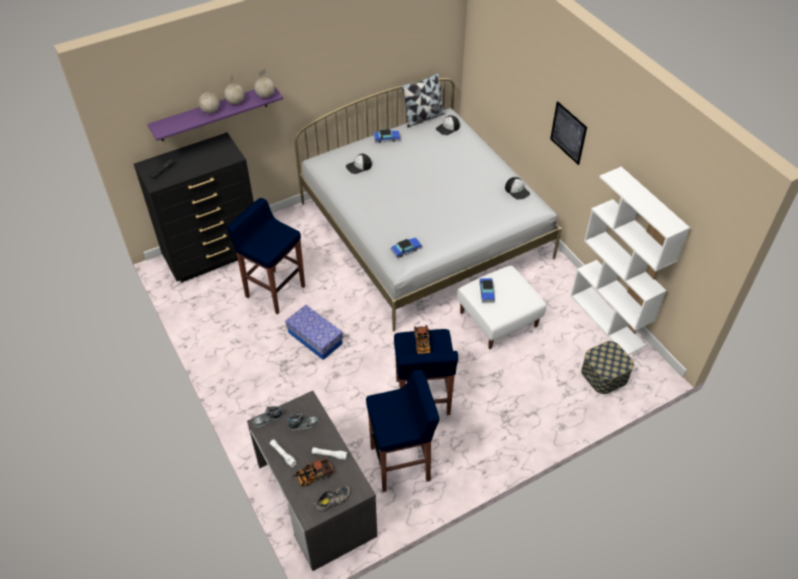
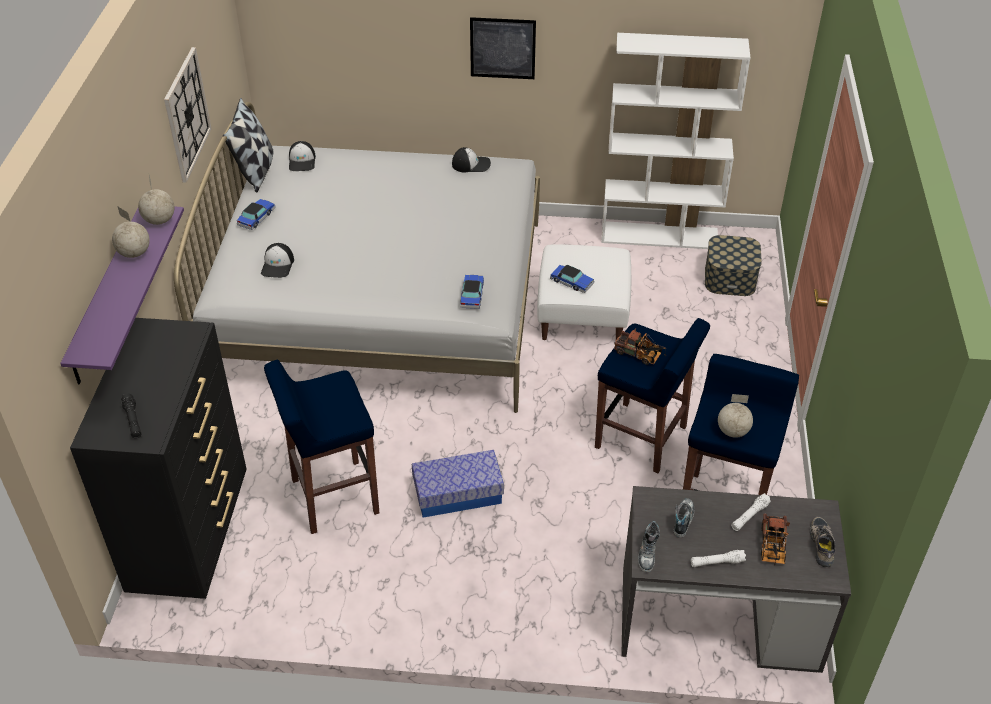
camera: 55 degrees left, 5 degrees down
(210, 111) = (121, 285): globe -> globe (732, 431)
(358, 58) = (187, 114): none -> wall clock

